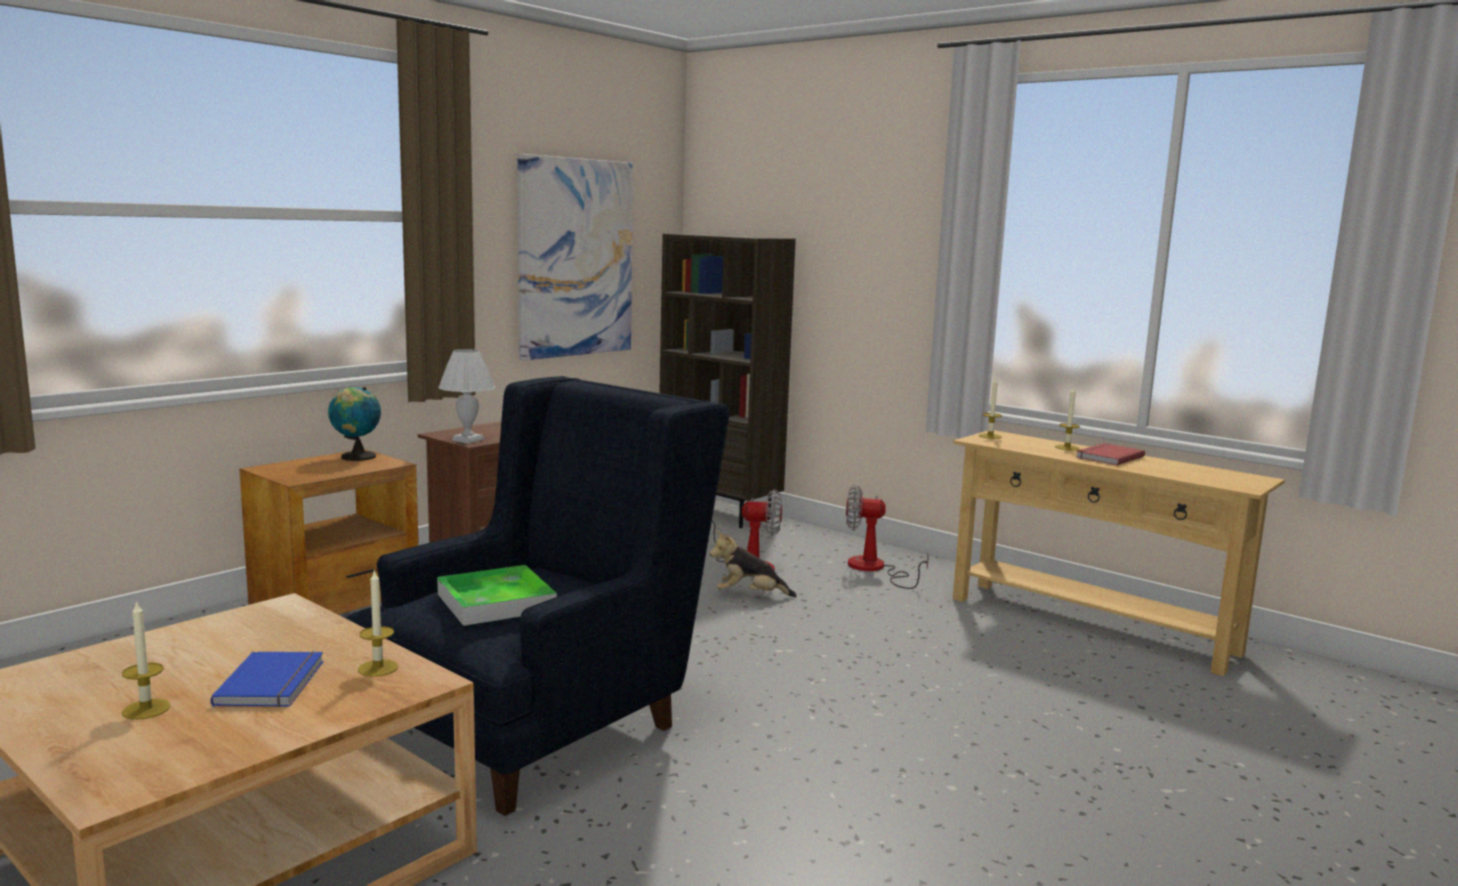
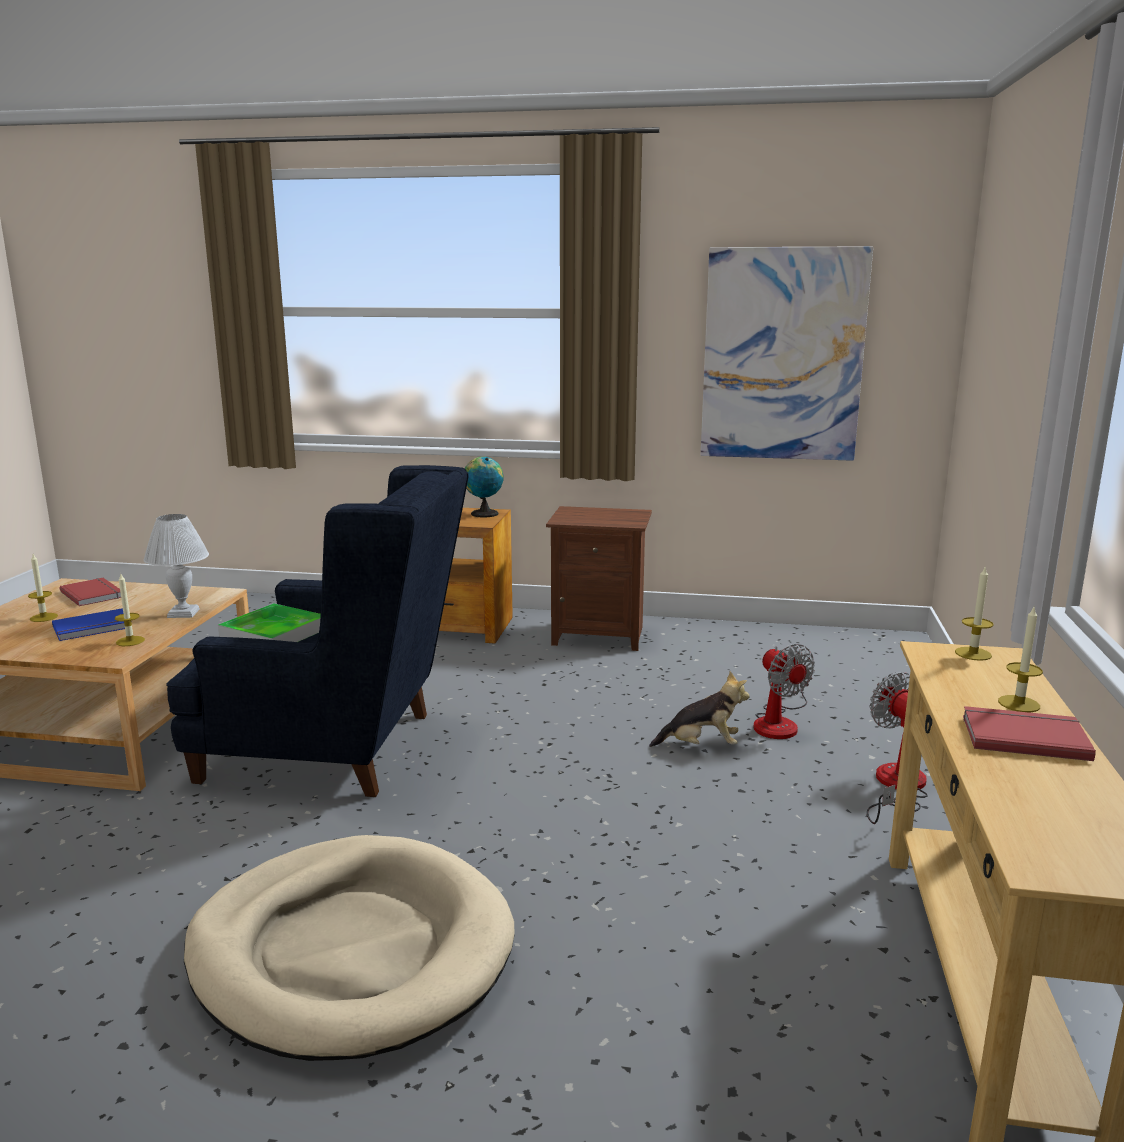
camera: 60 degrees right, 5 degrees up
(101, 669) = (94, 594): none -> red book
(467, 440) = (566, 518): white table lamp -> white table lamp (183, 613)
(720, 513) = (901, 668): brown bookcase -> none
(749, 595) = (701, 746): plush toy -> plush toy turned 120 degrees clockwise
(916, 789) = (351, 951): none -> beige dog bed

